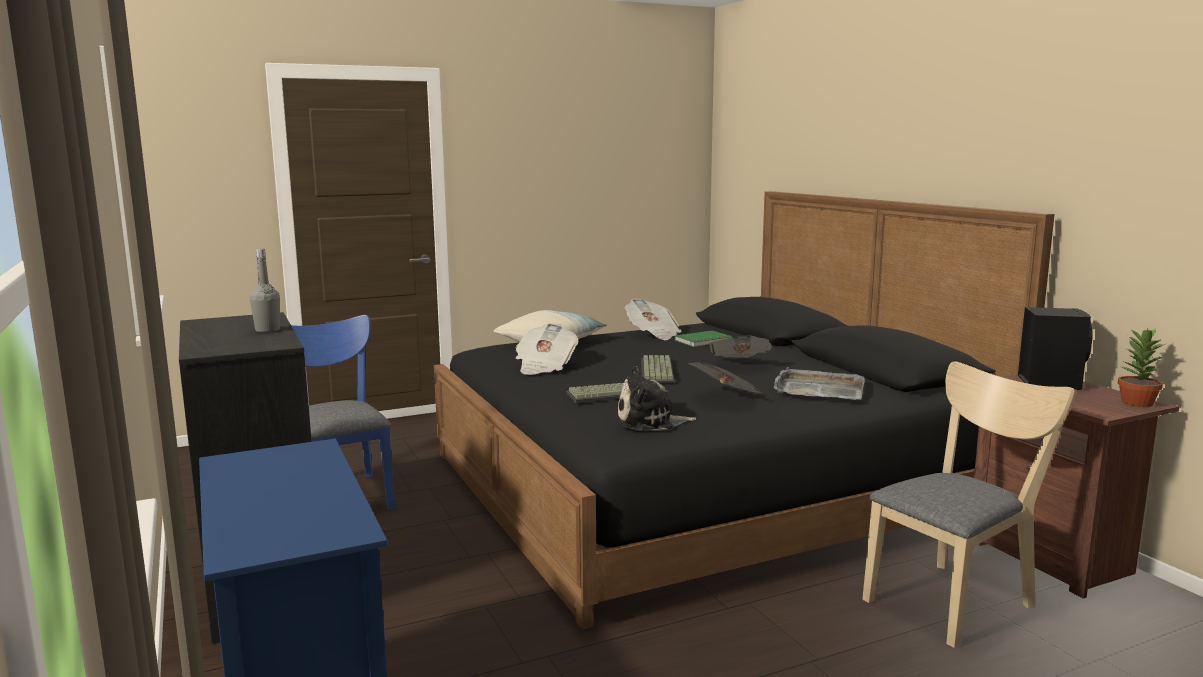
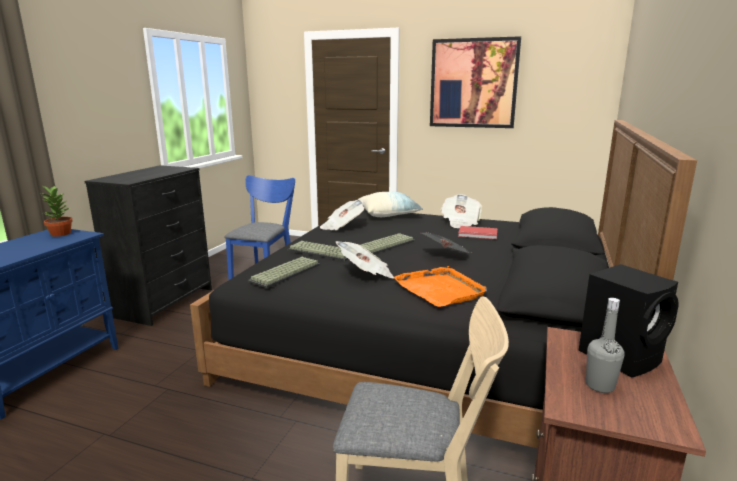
camera: 45 degrees right, 5 degrees up
(267, 330) = (156, 174): grey bottle -> grey bottle (600, 386)
(551, 151) = (473, 83): none -> picture
(650, 421) = (285, 273): plush toy -> keyboard
(704, 341) = (478, 234): green book -> red book
(818, 389) = (440, 289): grey tray -> orange tray
(1136, 403) = (652, 419): potted plant -> potted plant (60, 234)

